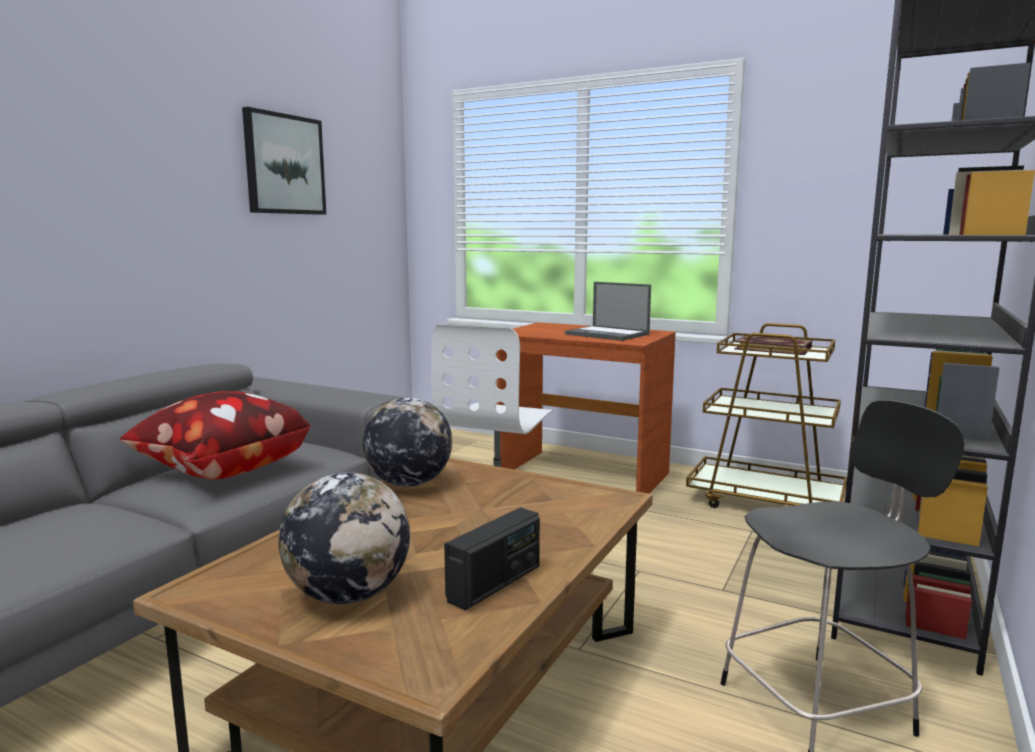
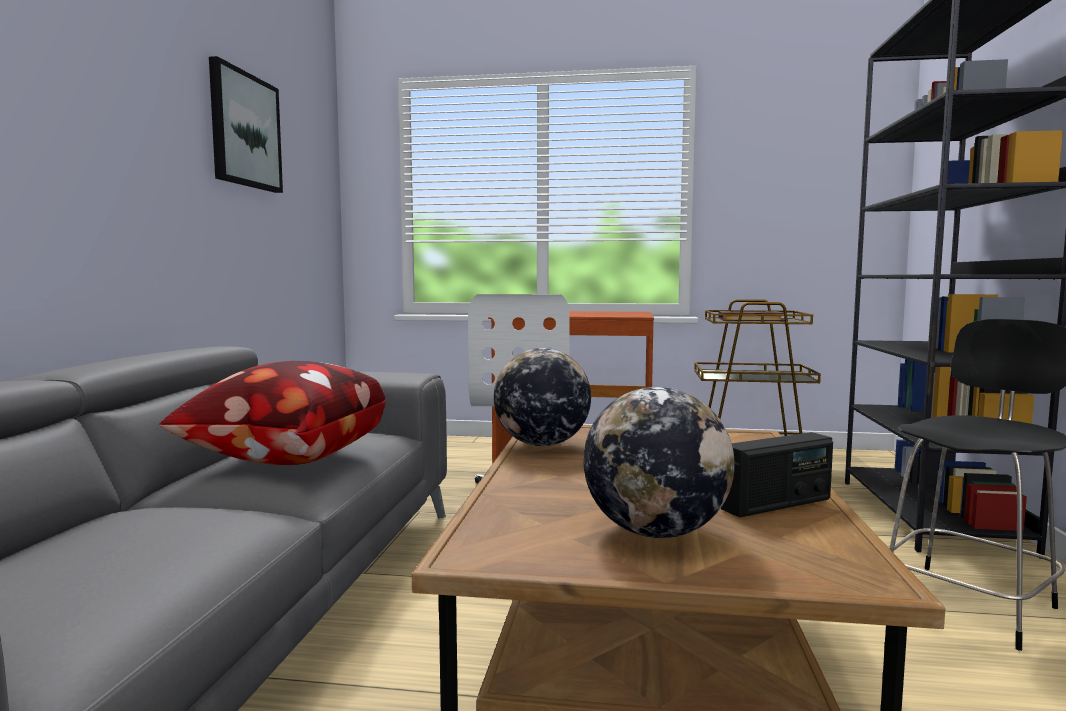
camera: 20 degrees left, 5 degrees down
(495, 584) = (776, 504): radio -> radio turned 45 degrees clockwise
(608, 334) = (600, 313): laptop -> none

